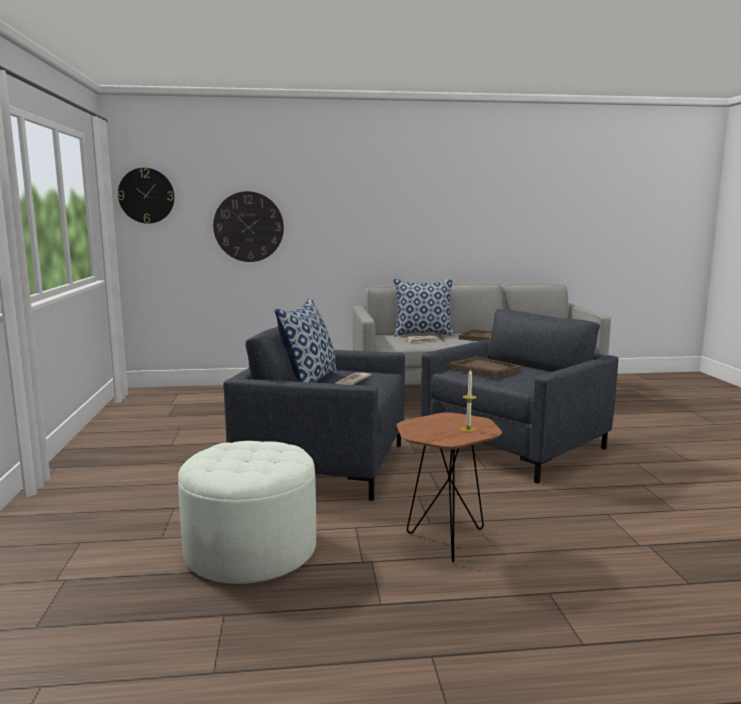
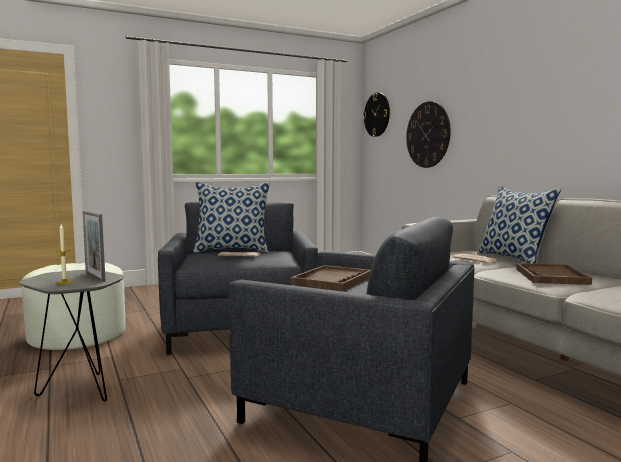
camera: 70 degrees right, 5 degrees down
(445, 541) = (79, 389): brown side table -> grey side table
(447, 420) = (95, 277): none -> picture frame

